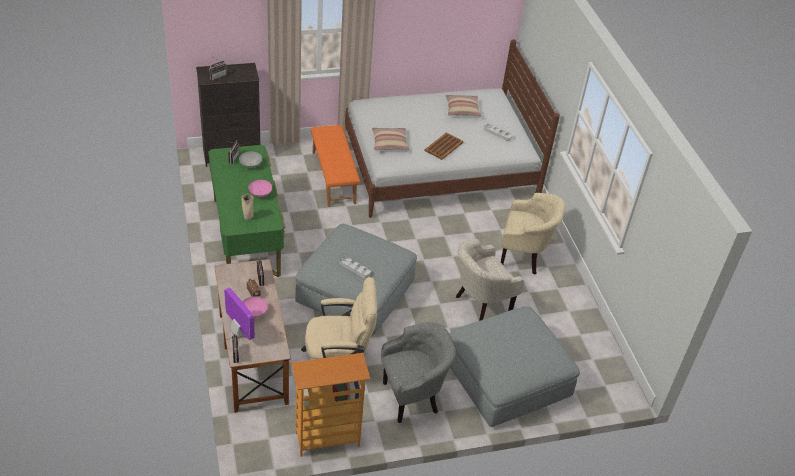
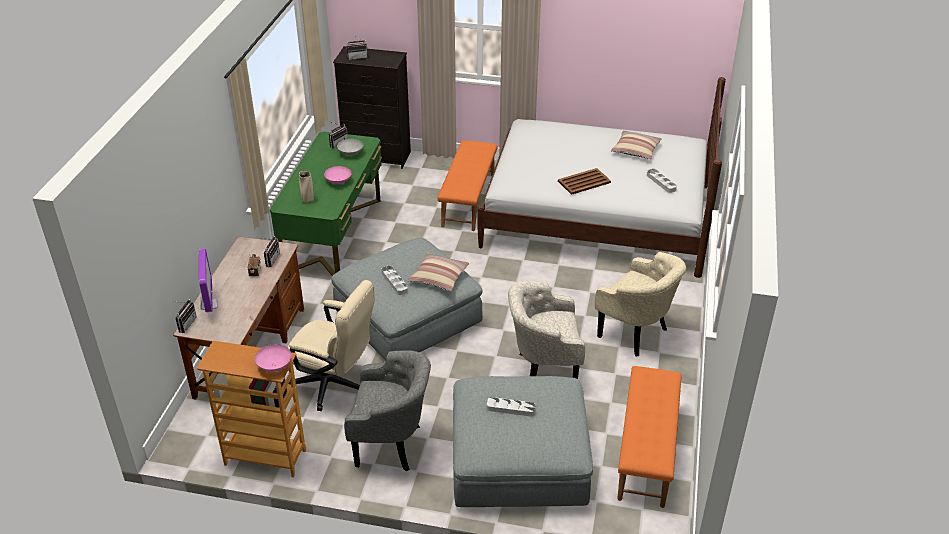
camera: 30 degrees right, 5 degrees down
(254, 313) = (239, 291): pink bowl -> pink bowl (274, 367)
(389, 143) = (523, 166): pillow -> pillow (438, 277)
(505, 344) = (511, 409): none -> grey tray
(584, 343) = (647, 451): none -> orange bench

